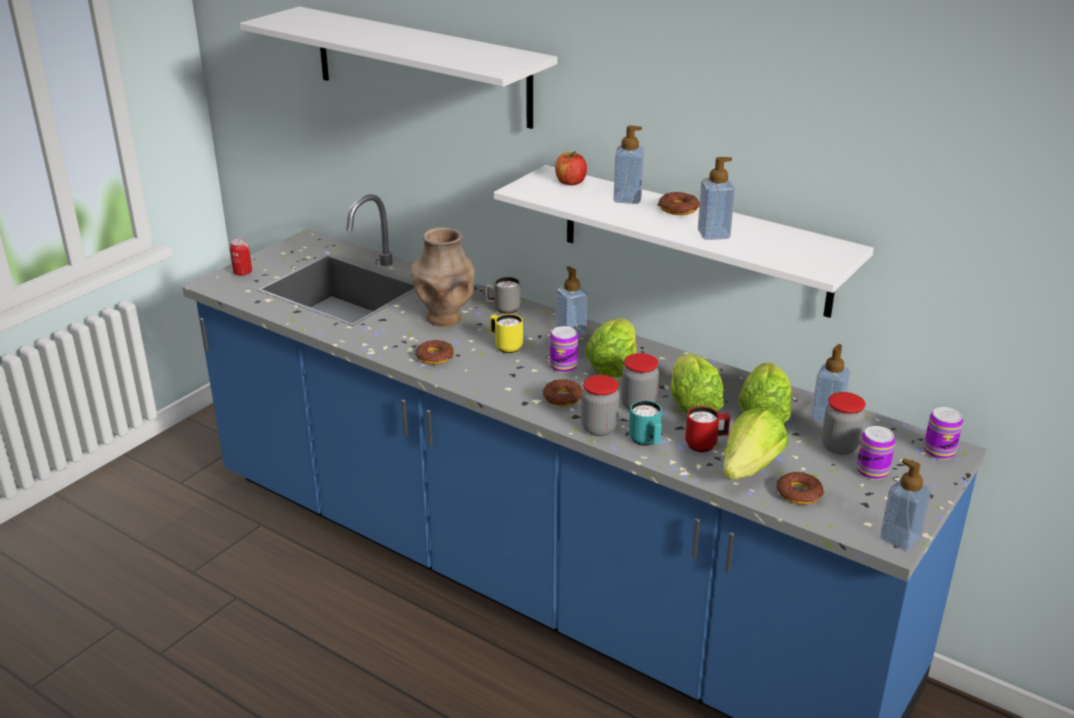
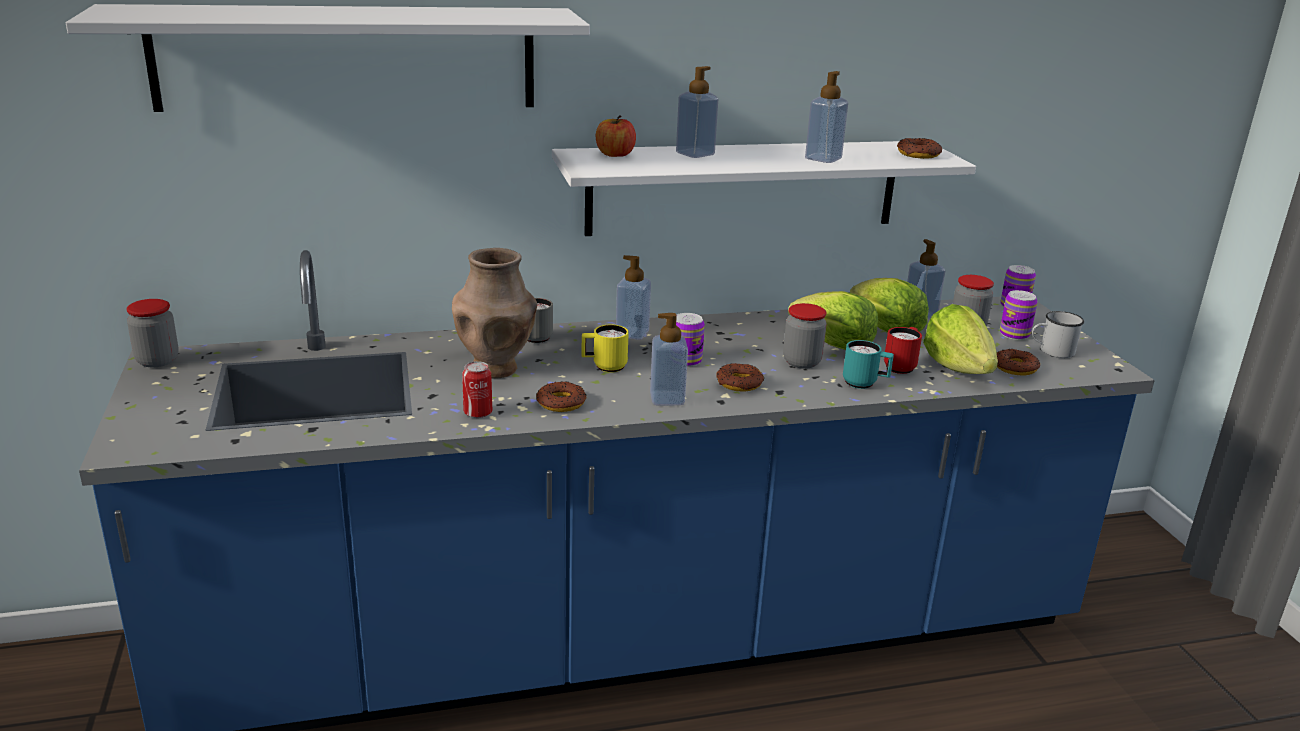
camera: 50 degrees left, 5 degrees down
(242, 273) = (143, 421): can -> can (478, 413)
(599, 428) = (815, 391): jar -> jar (157, 360)
(613, 366) = (721, 344): lettuce -> none
(678, 209) = (750, 151): donut -> donut (918, 154)
(870, 500) = (1051, 351): none -> white mug
(900, 538) = (1112, 365): soap dispenser -> soap dispenser (667, 399)

